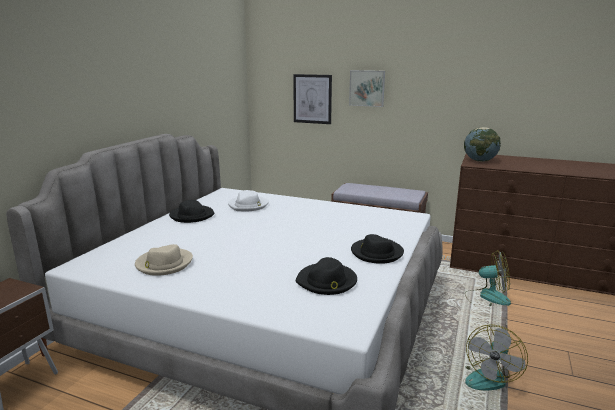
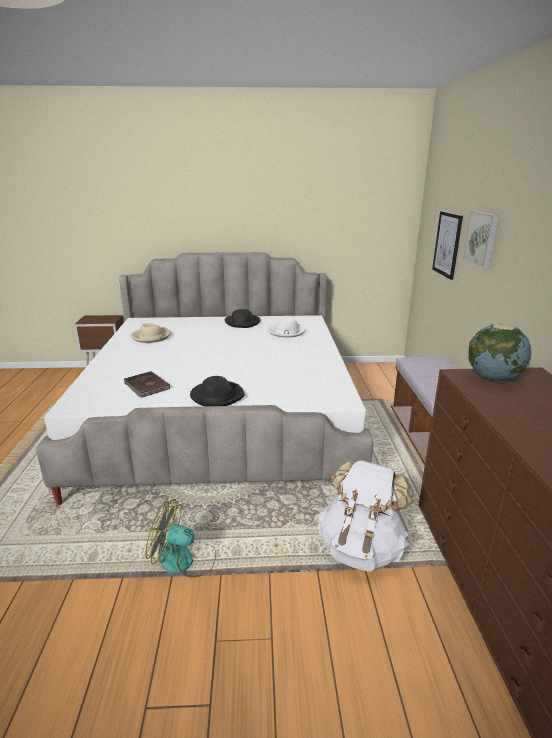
camera: 65 degrees right, 5 degrees up
(327, 281) = (146, 386): black hat -> brown book
(487, 298) = (361, 548): fan -> white backpack

